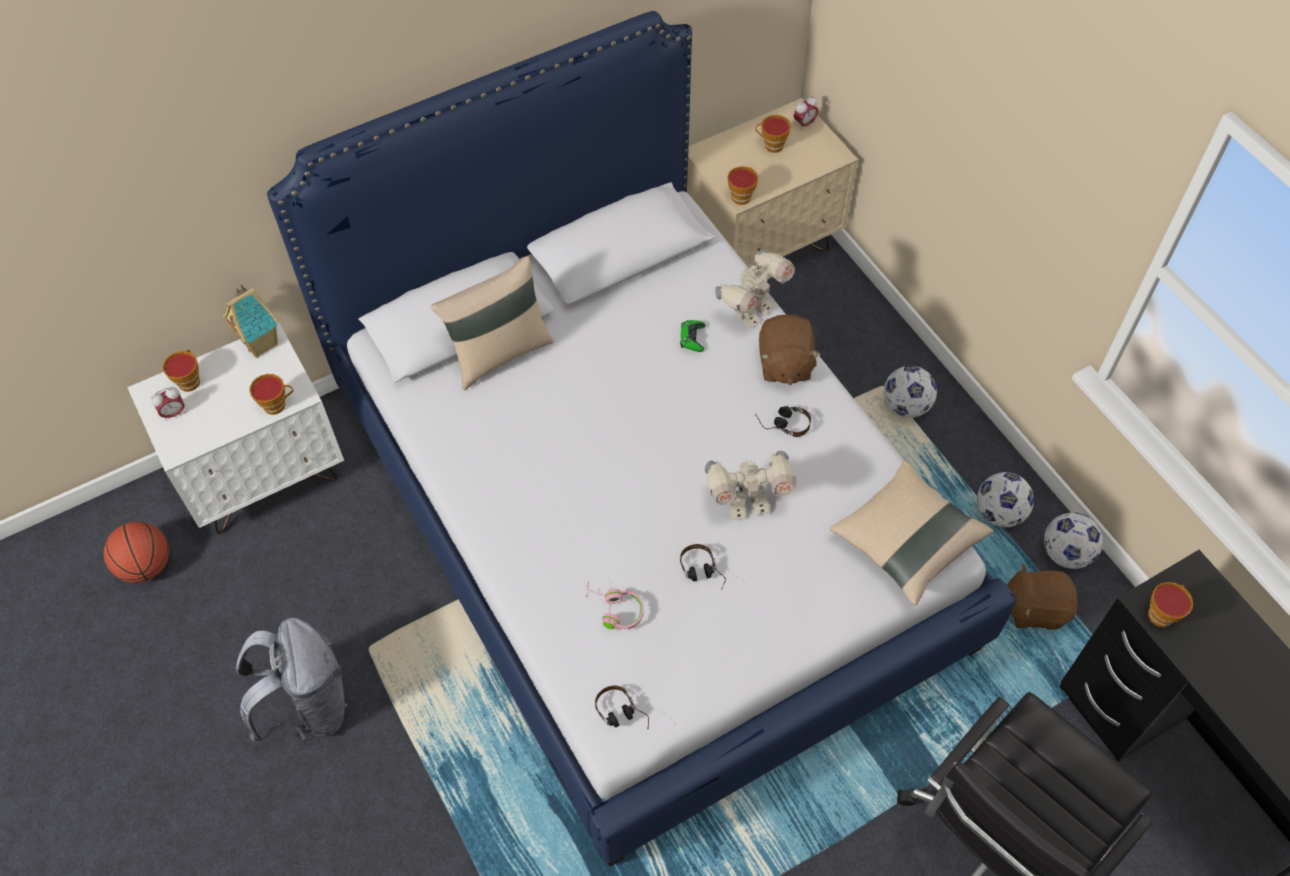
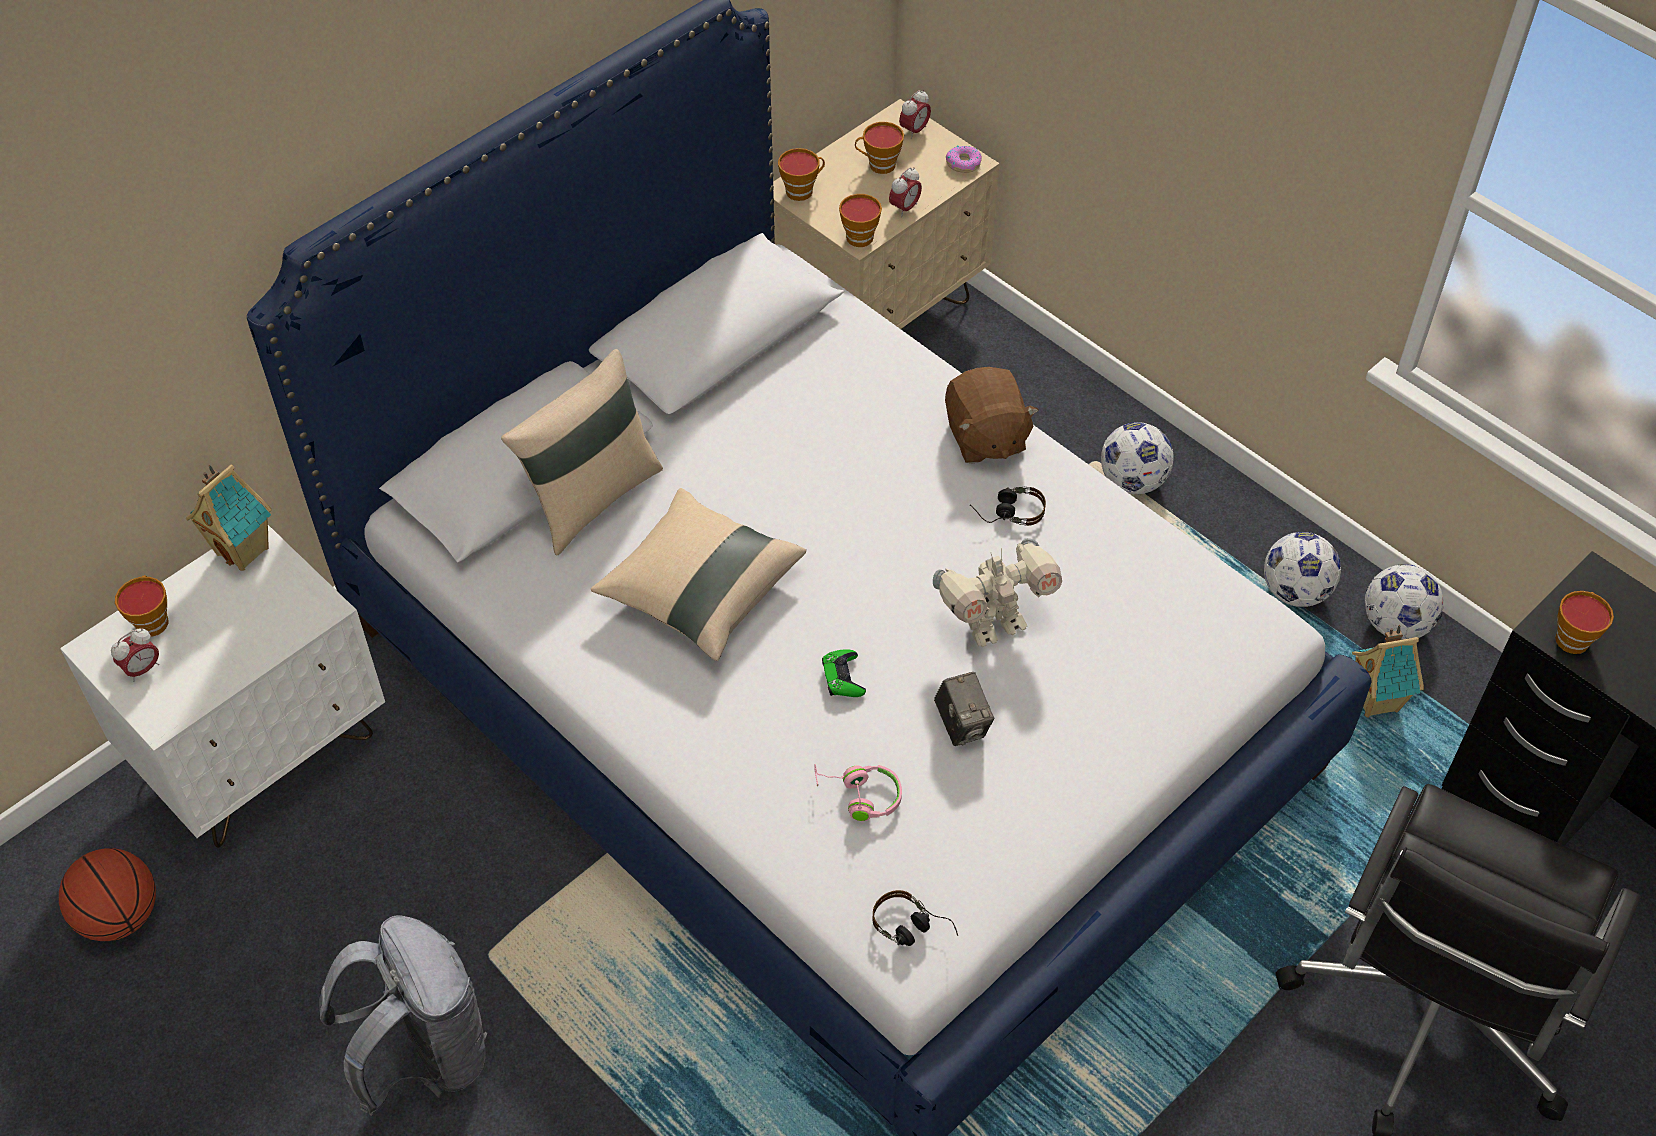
camera: 15 degrees left, 5 degrees down
(277, 404) = (293, 627): cup -> cup (802, 190)
(692, 338) = (851, 428): green game controller -> green game controller (843, 677)
(702, 574) = (962, 725): headphones -> camera
(752, 311) = (921, 379): toy robot -> none
(779, 181) = (904, 208): none -> alarm clock
(832, 155) = (963, 163): none -> donut
(906, 542) = (1216, 628): beige pillow -> beige pillow (700, 591)
(1034, 608) = (1377, 702): brown plush toy -> toy house

